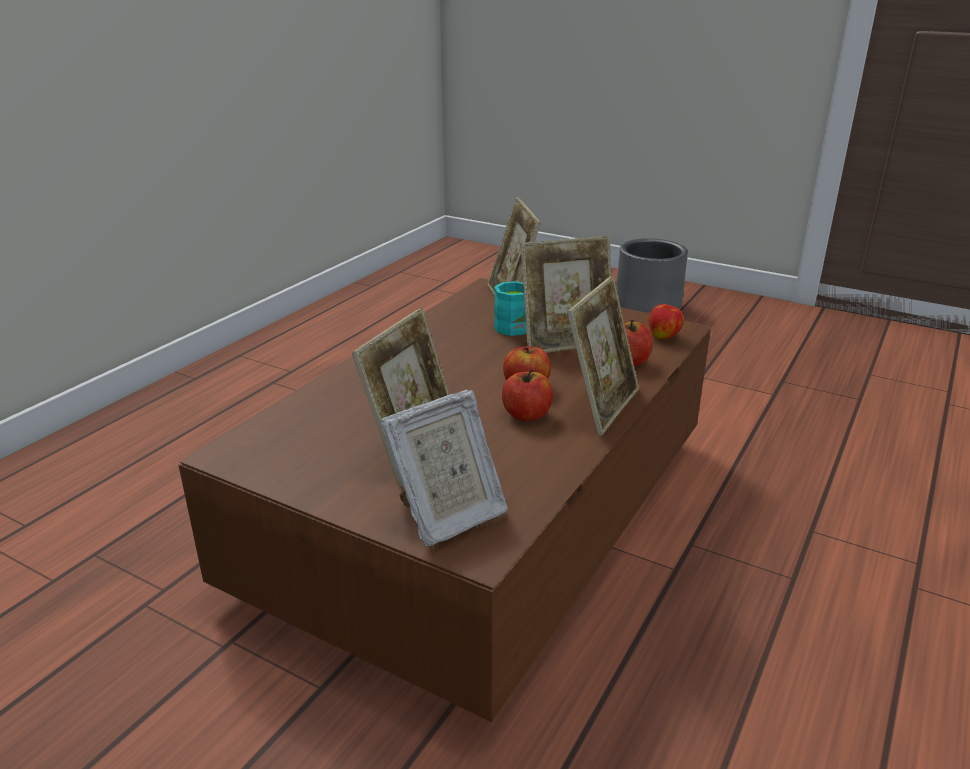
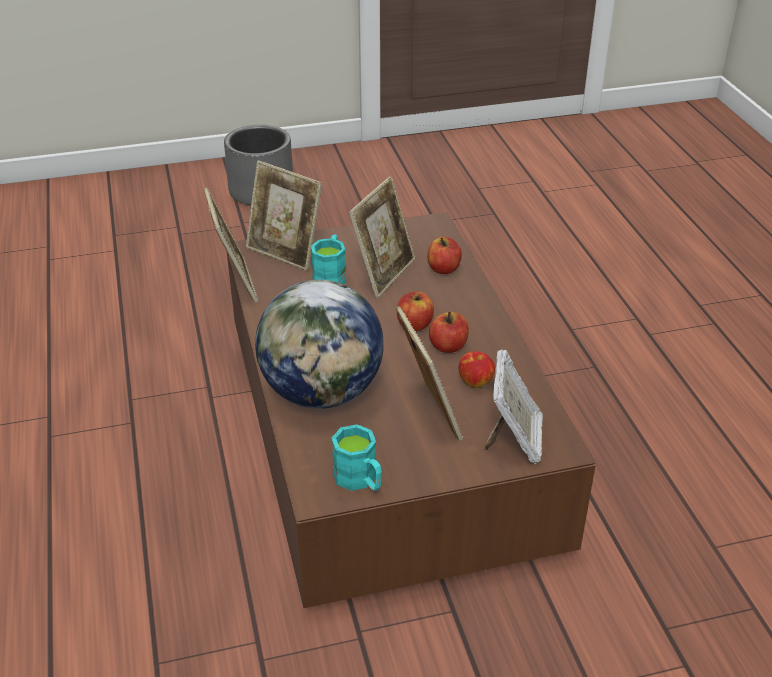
camera: 45 degrees left, 10 degrees up
(270, 464) = (360, 480): none -> turquoise mug
(363, 393) = (322, 393): none -> globe
(601, 406) = (479, 314): picture frame -> picture frame (235, 282)
(664, 336) = (434, 236): apple -> apple (475, 381)

